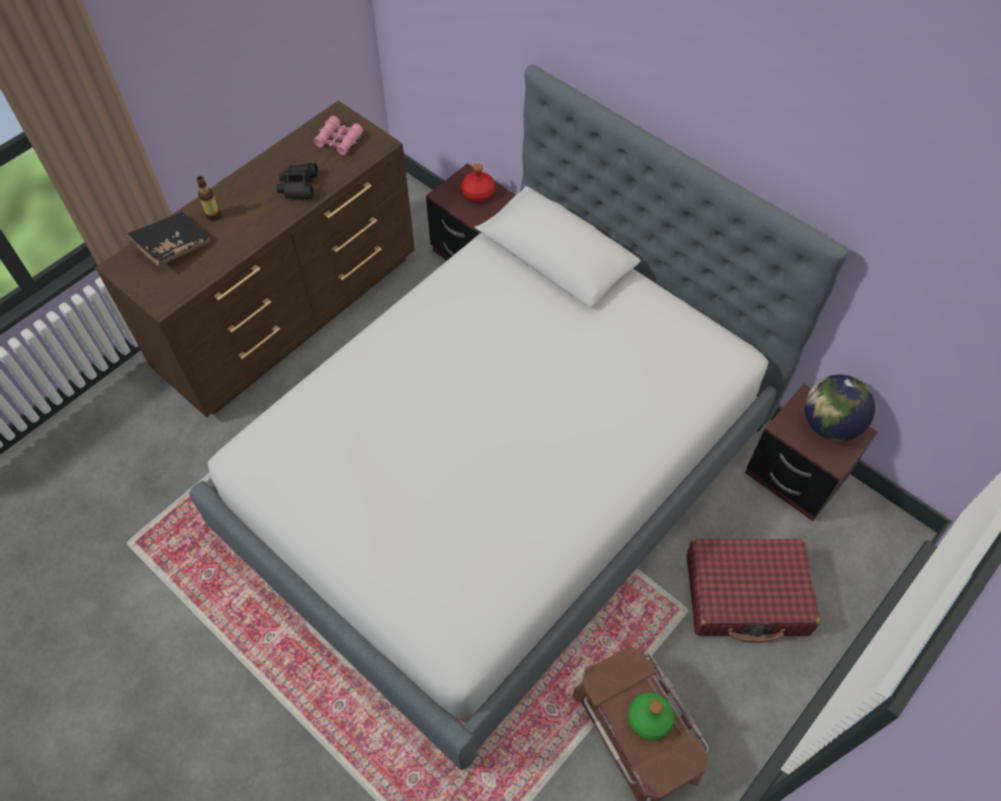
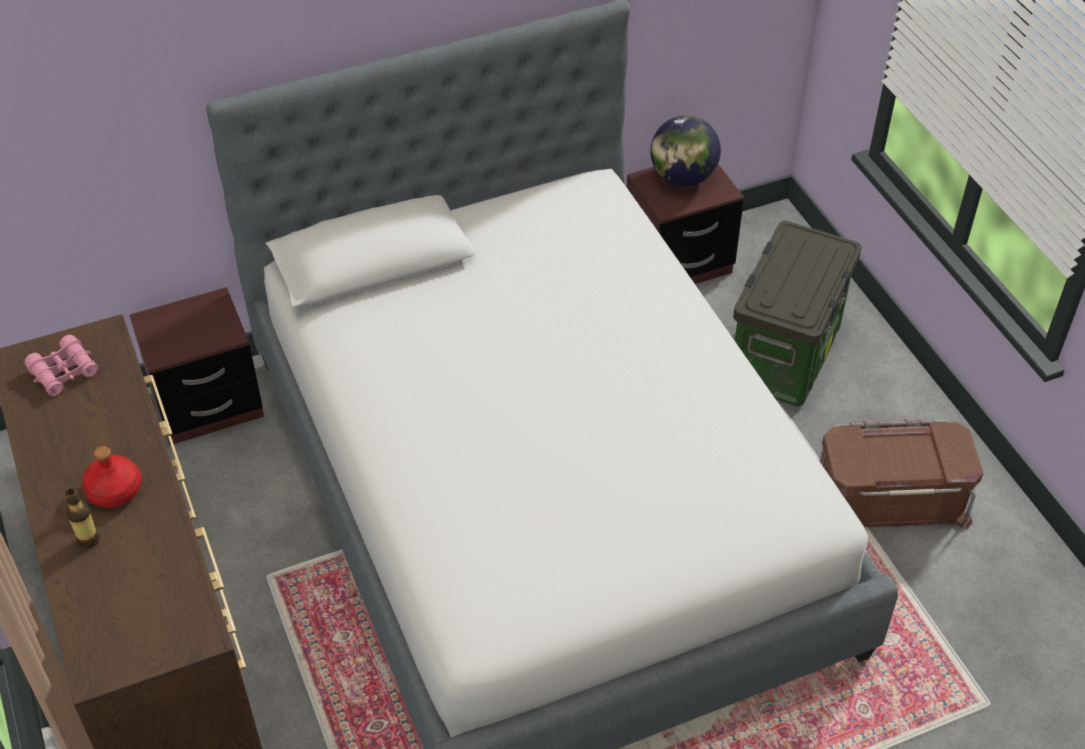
camera: 65 degrees left, 10 degrees down
(173, 246) = (108, 600): black book -> none
(299, 186) = (110, 435): black binoculars -> none
(478, 193) = (186, 321): red bottle -> red bottle (114, 490)
(649, 719) = (904, 450): green bottle -> none
(746, 595) = (784, 354): red suitcase -> storage box

